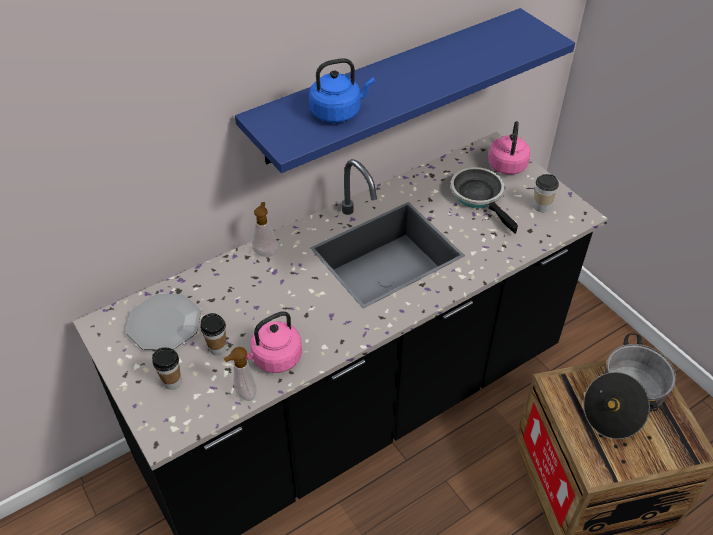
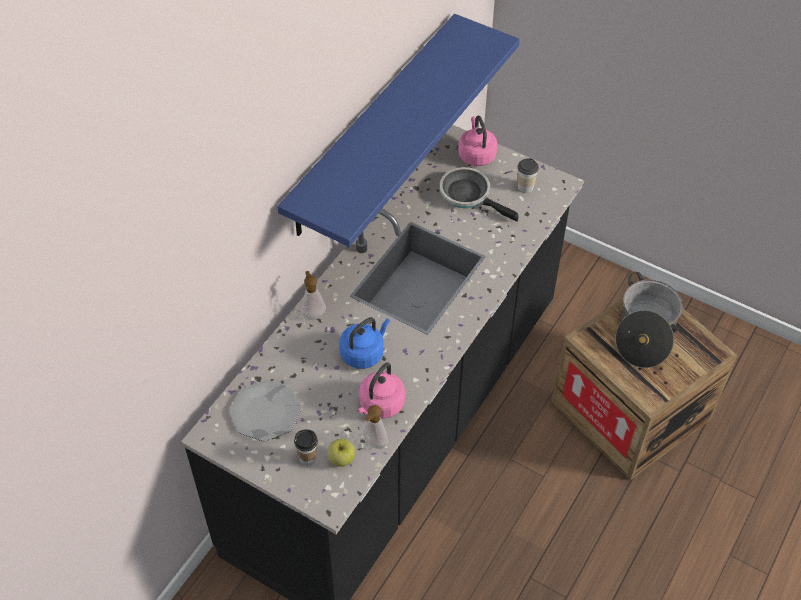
camera: 25 degrees left, 5 degrees up
(203, 396) = (341, 459): none -> apple
(217, 348) = (327, 415): cup -> none
(338, 112) = (365, 174): blue kettle -> blue kettle (364, 353)

